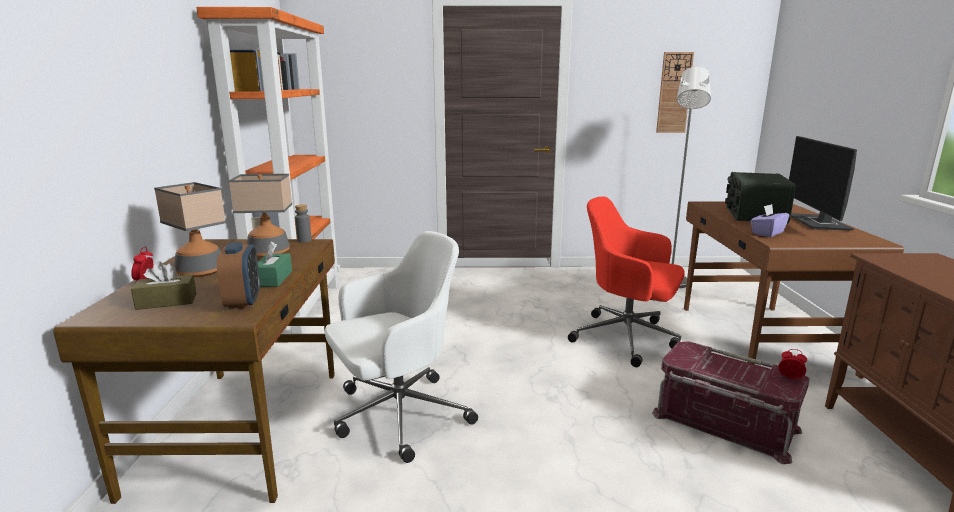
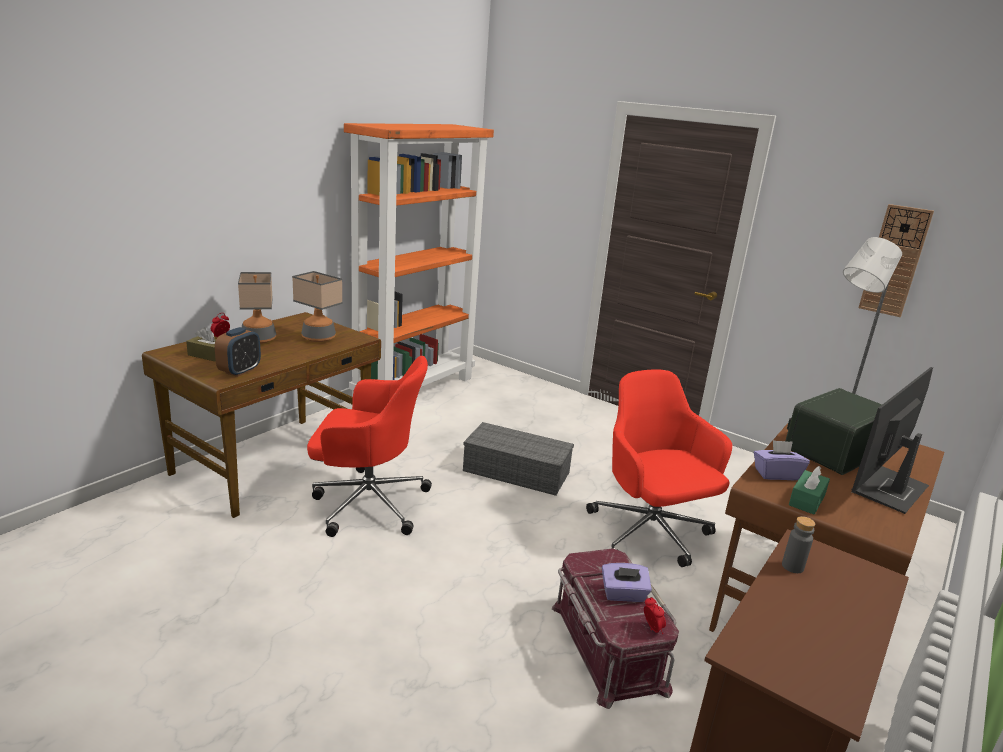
camera: 35 degrees right, 5 degrees up
(273, 279) = (284, 360): green tissue box -> green tissue box (806, 500)
(304, 240) = (359, 334): grey bottle -> grey bottle (792, 566)
(397, 415) = (367, 502): white office chair -> red office chair
(481, 335) = (518, 471): none -> grey storage box
(734, 367) = (623, 594): none -> purple tissue box

